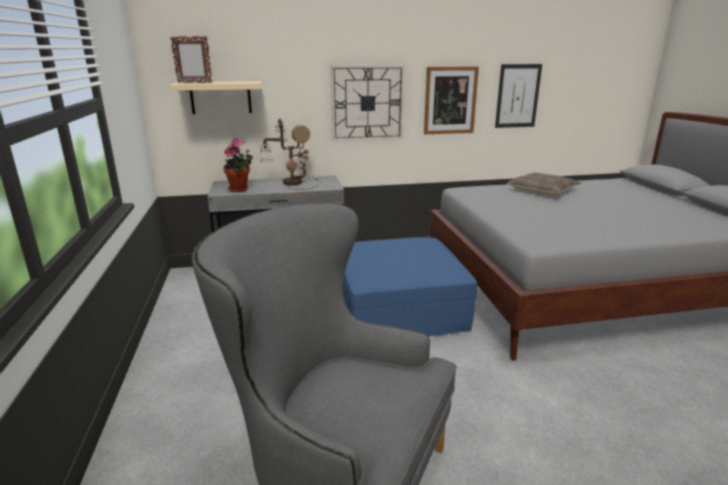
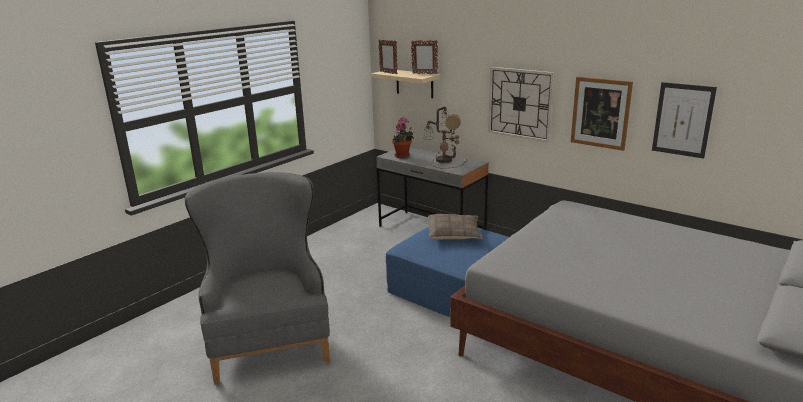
camera: 50 degrees right, 0 degrees up
(242, 81) = (424, 74): none -> picture frame
(542, 191) = (639, 231): pillow -> pillow (454, 233)

